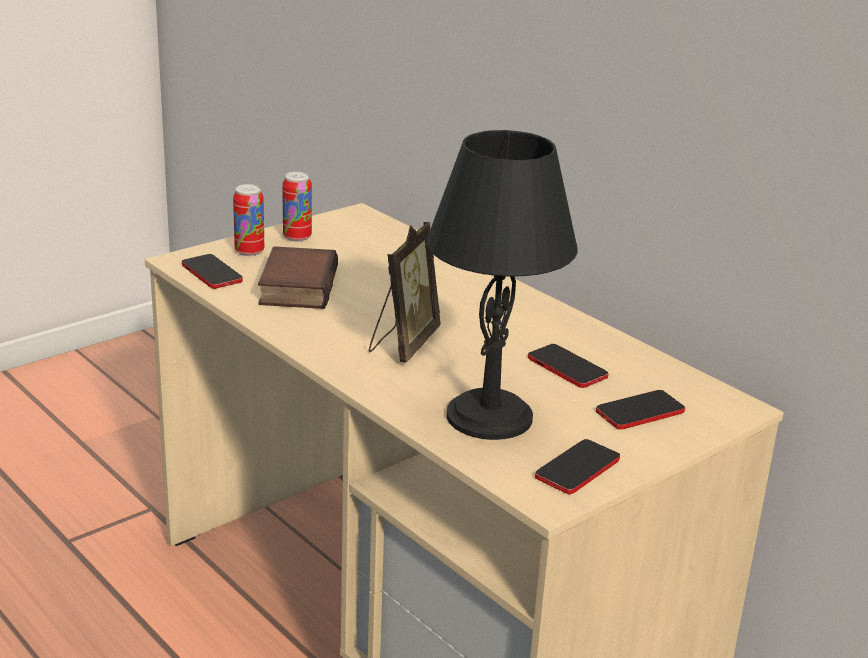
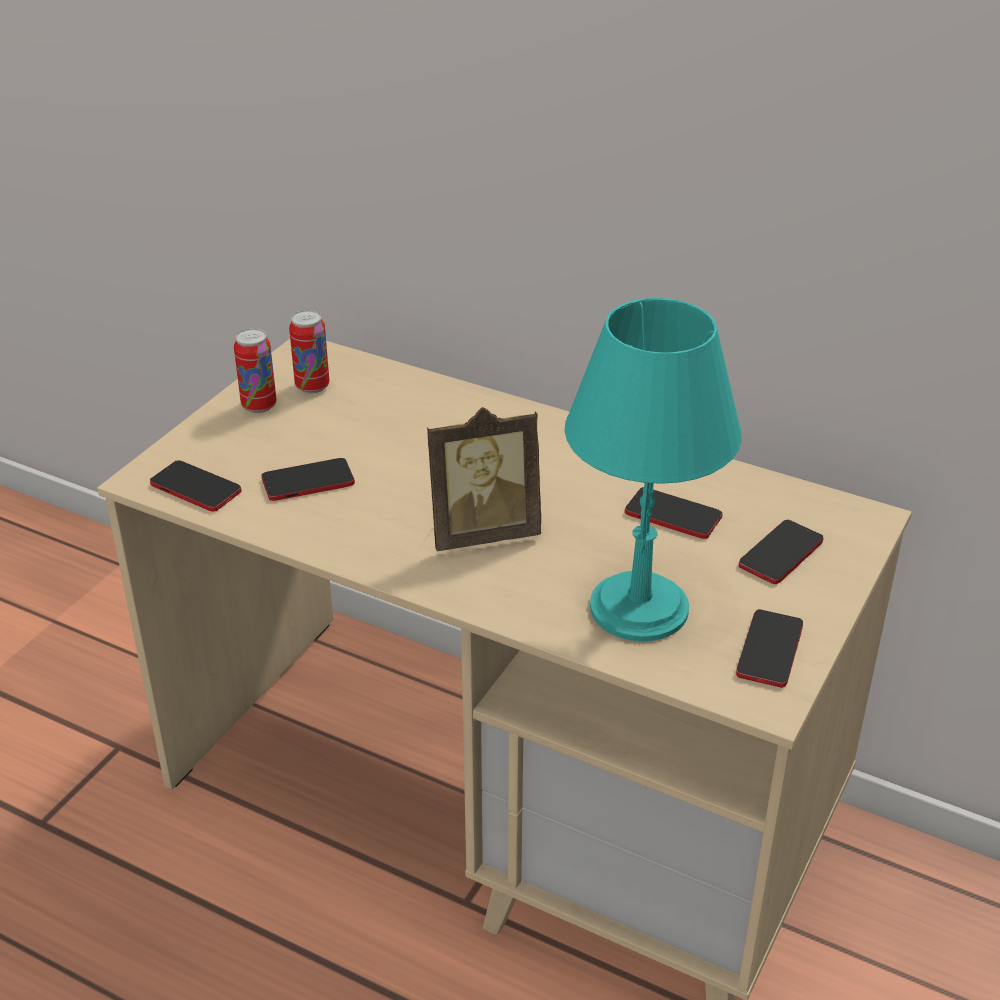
camera: 20 degrees left, 10 degrees up
(249, 252) = (218, 442): can -> can (312, 386)
(295, 286) = (308, 481): book -> phone
(402, 344) = (483, 532): picture frame -> picture frame turned 75 degrees clockwise
(489, 417) = (640, 608): black table lamp -> turquoise table lamp

